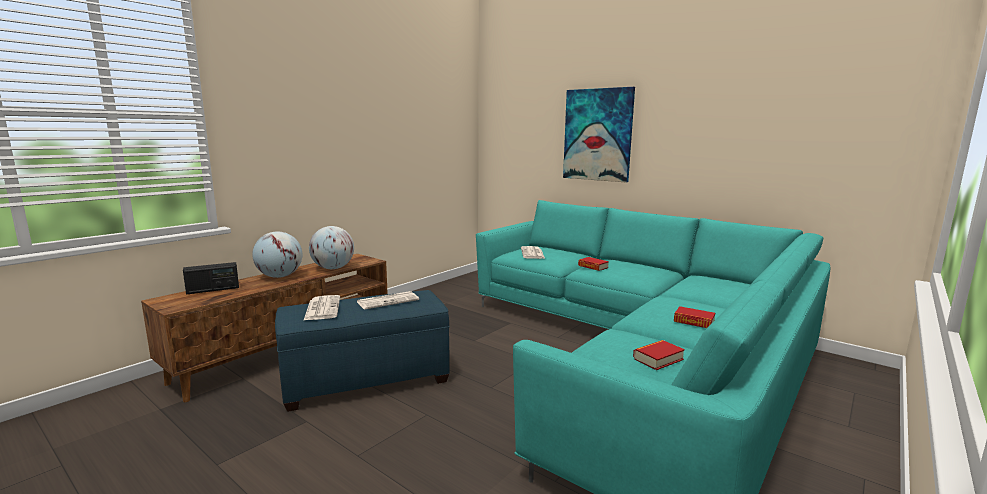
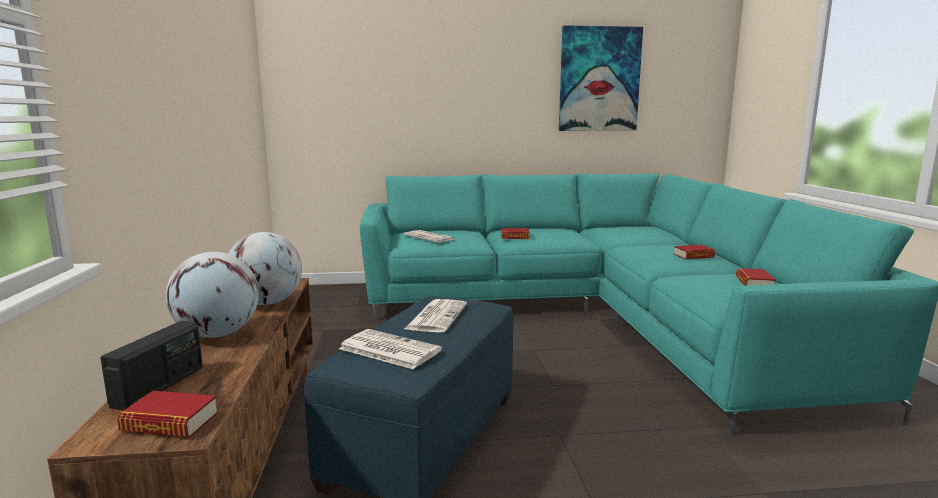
camera: 45 degrees left, 0 degrees up
(181, 303) = (170, 422): none -> book
(597, 135) = (449, 93): picture -> picture (599, 79)

